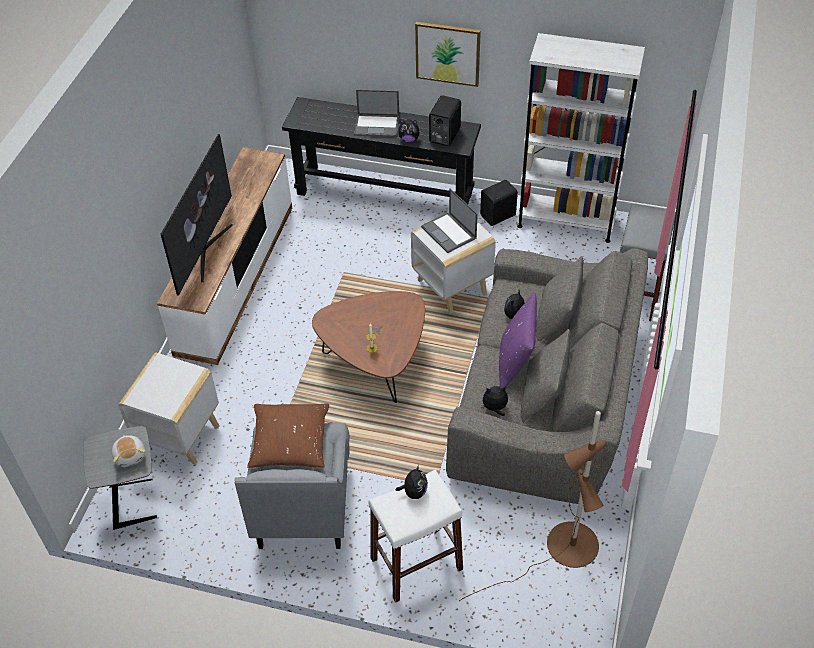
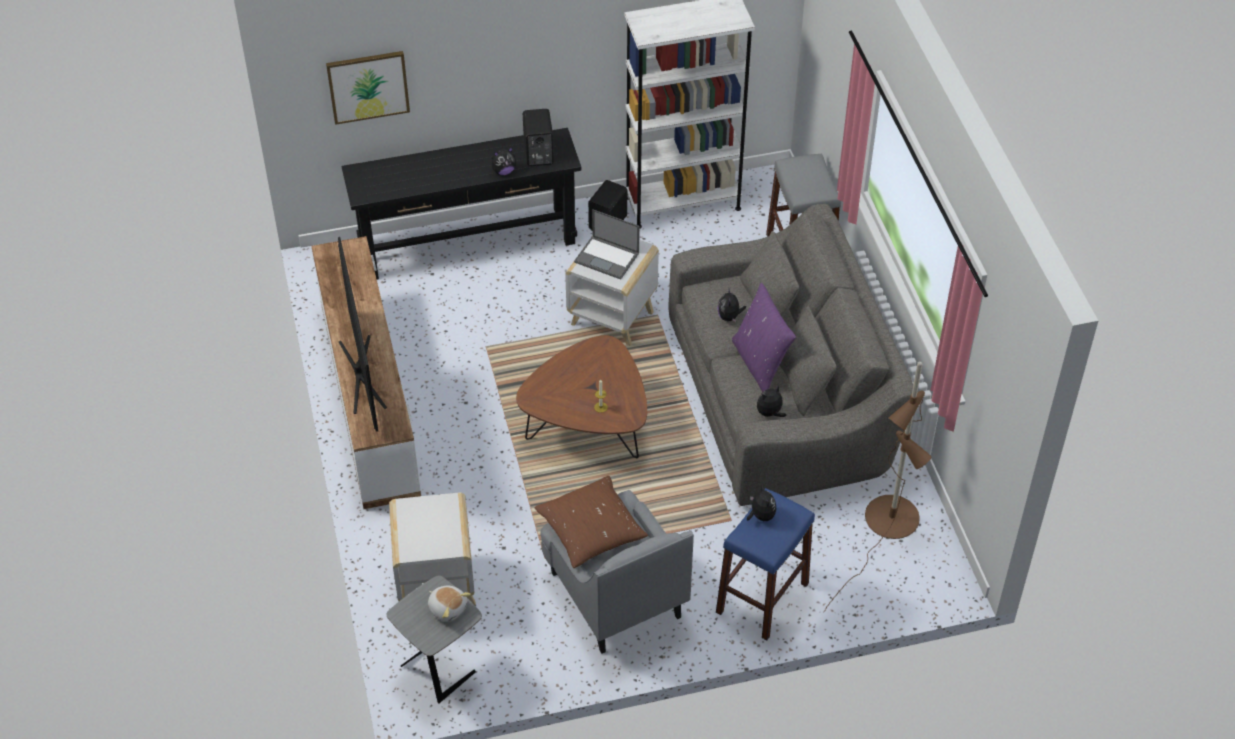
camera: 30 degrees left, 0 degrees up
(377, 125) = (458, 167): laptop -> none
(416, 564) = (762, 598): white stool -> blue stool
(448, 53) = (521, 62): picture -> picture (368, 86)

